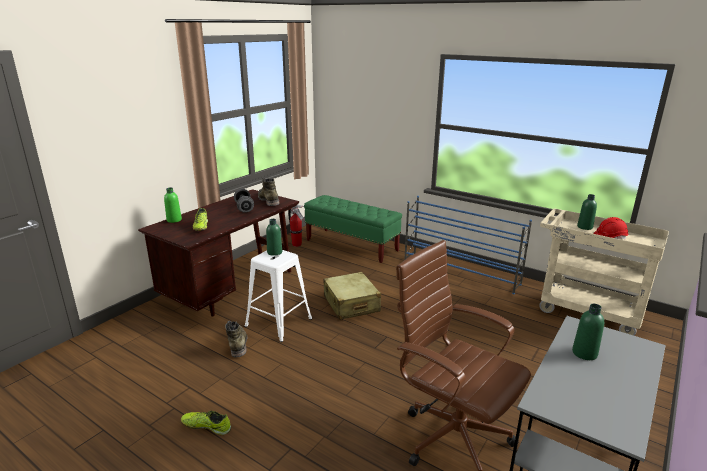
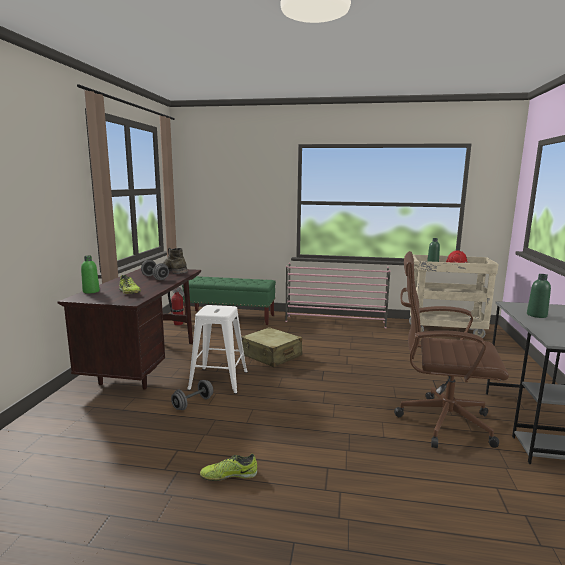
camera: 25 degrees left, 10 degrees down
(237, 343) = (193, 403): green boot -> grey dumbbell
(274, 252) = (213, 307): green bottle -> none
(460, 273) = (335, 322): blue shoe rack -> pink shoe rack

